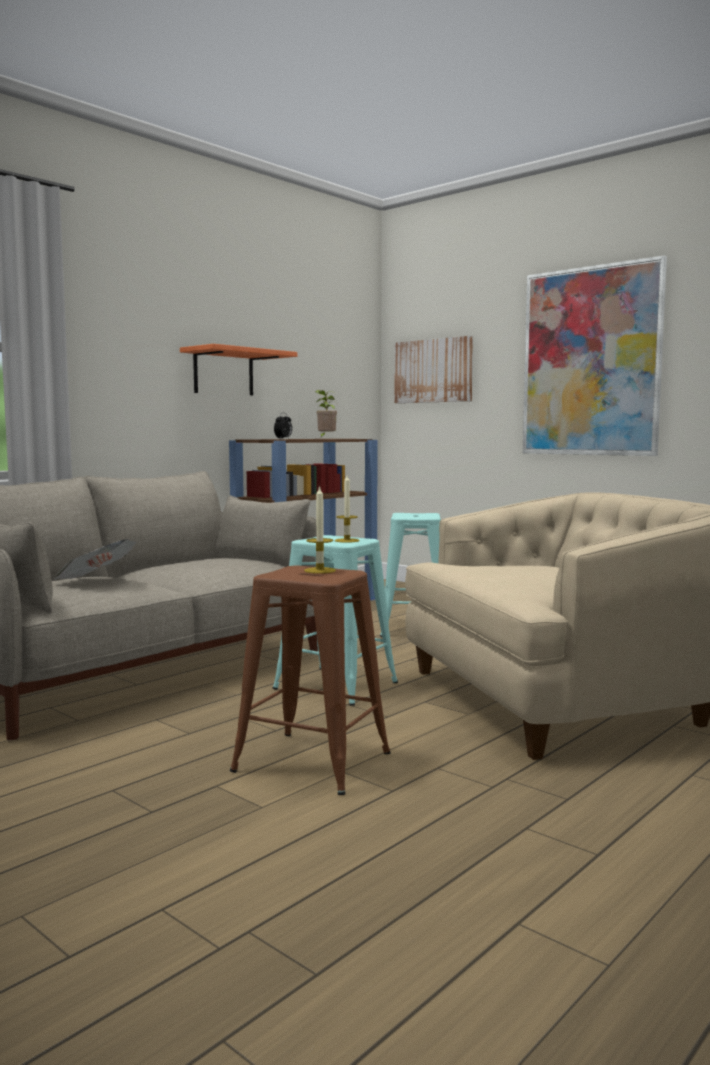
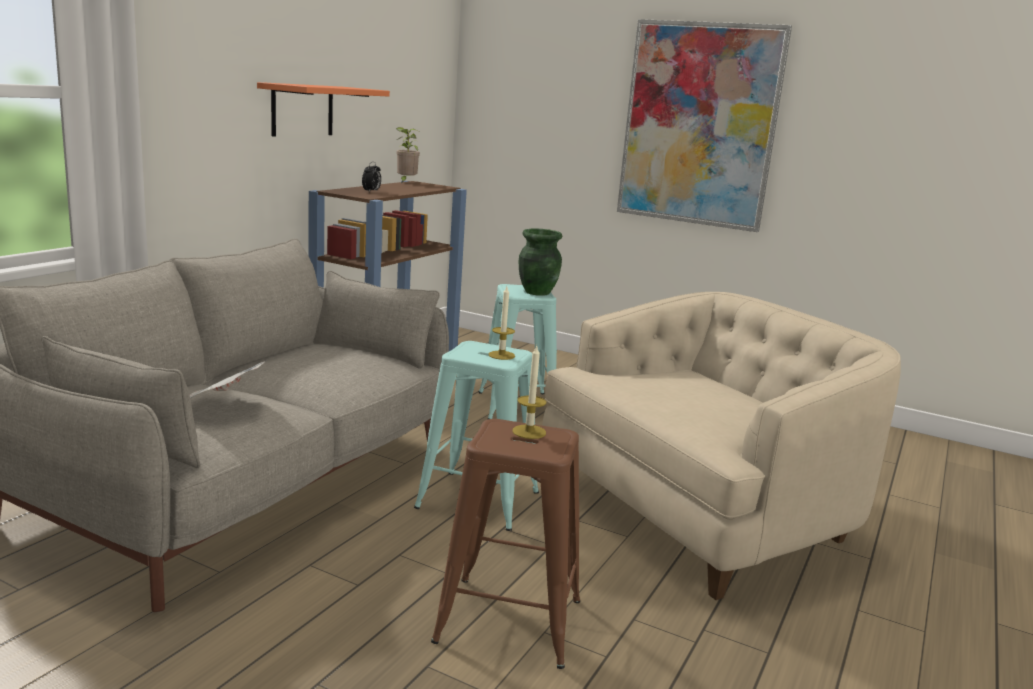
camera: 15 degrees left, 10 degrees up
(424, 515) = (536, 292): none -> green vase
(433, 371) = (520, 108): picture -> none

